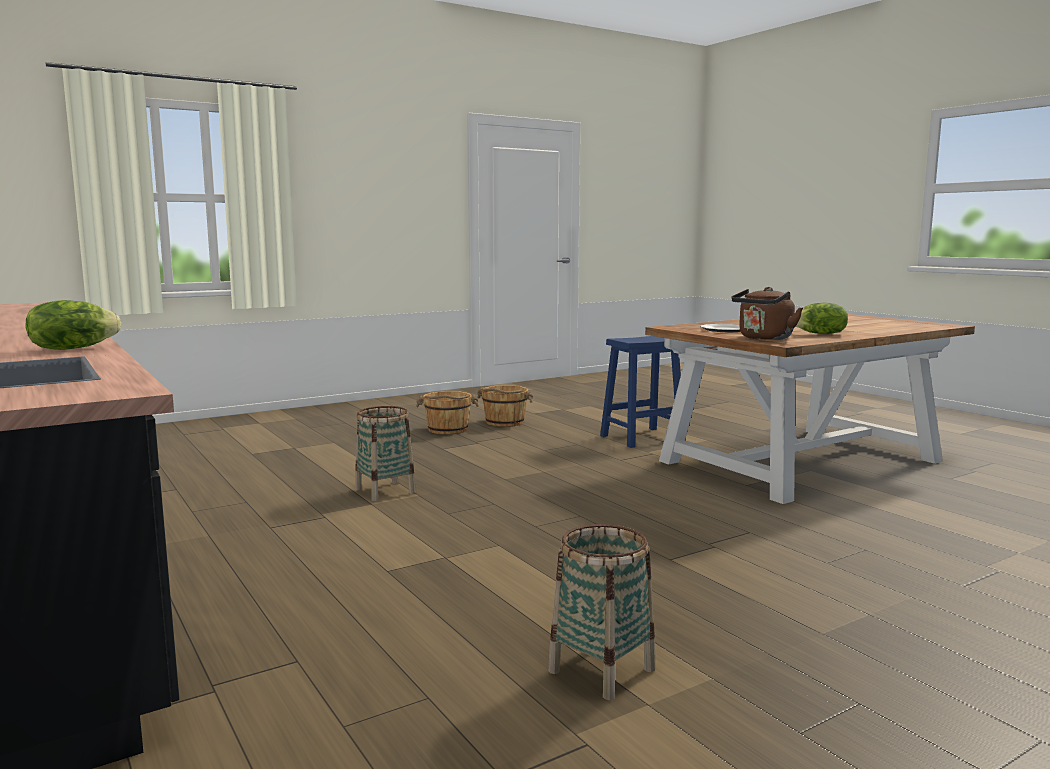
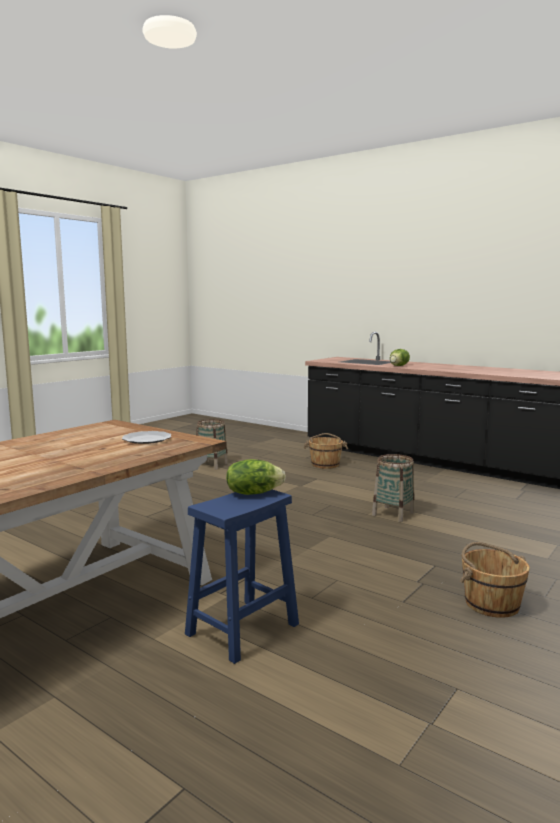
camera: 160 degrees right, 0 degrees up
(504, 422) = (455, 639): brown bucket -> brown bucket (325, 464)
(764, 338) = (121, 428): brown kettle -> none
(820, 334) = (59, 439): lettuce -> lettuce (253, 493)

